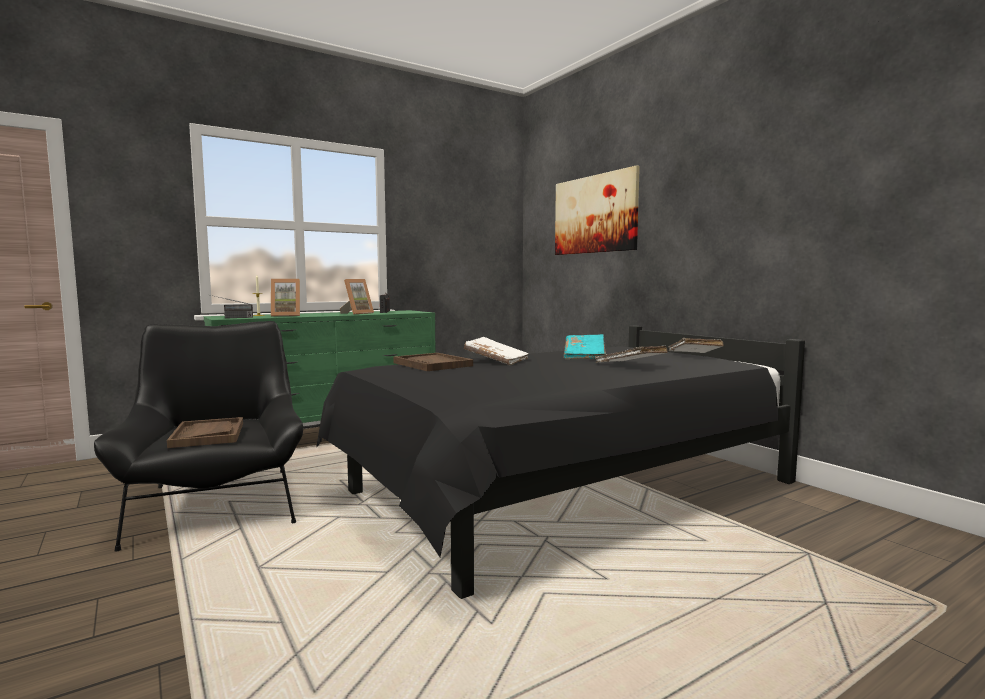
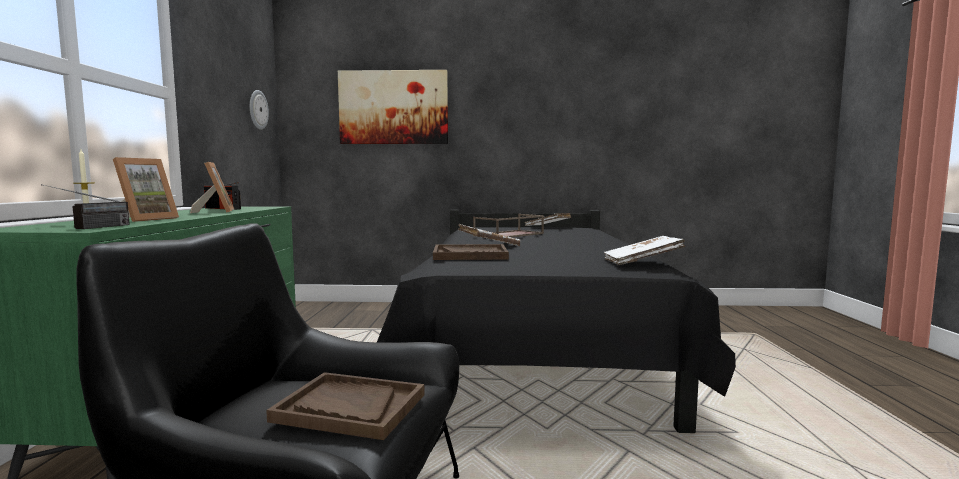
camera: 55 degrees left, 0 degrees up
(490, 230) = (257, 110): none -> wall clock
(584, 356) = (509, 235): turquoise book -> brown tray
(630, 366) = (570, 236): white book -> white book (642, 263)

